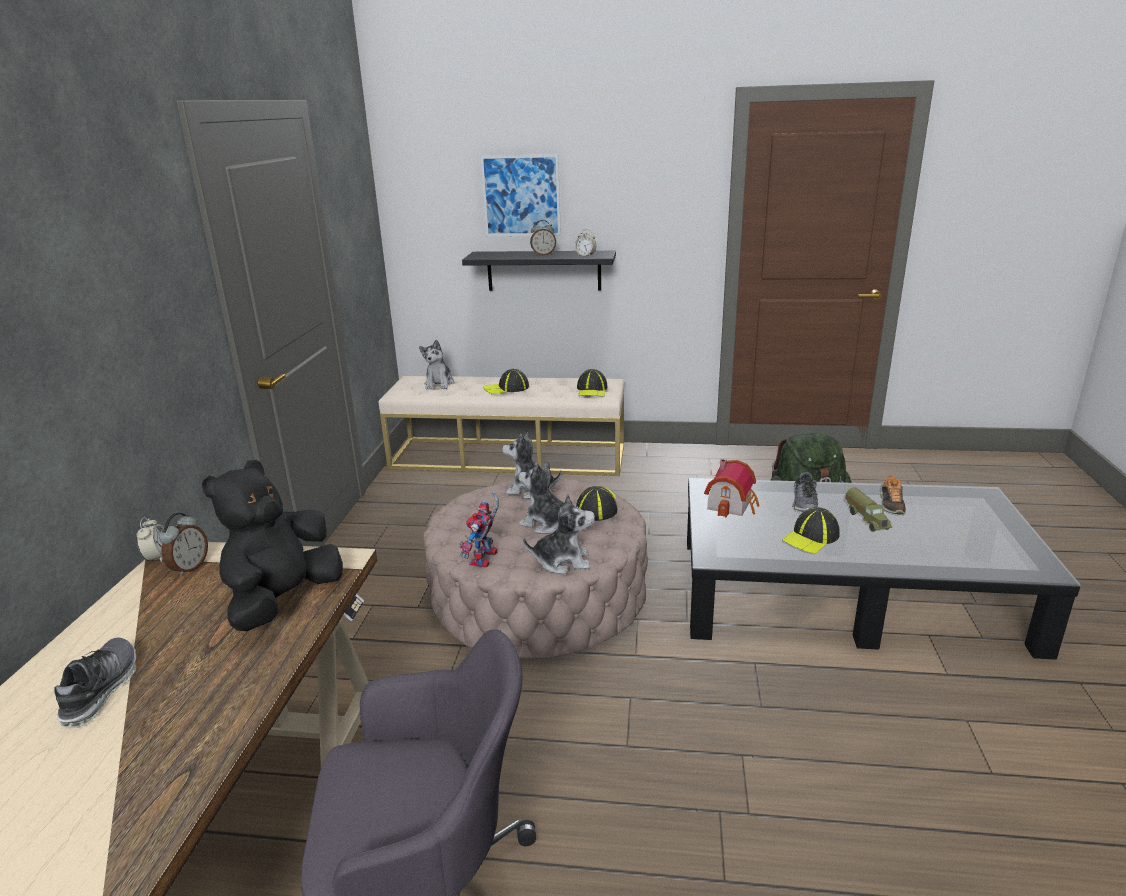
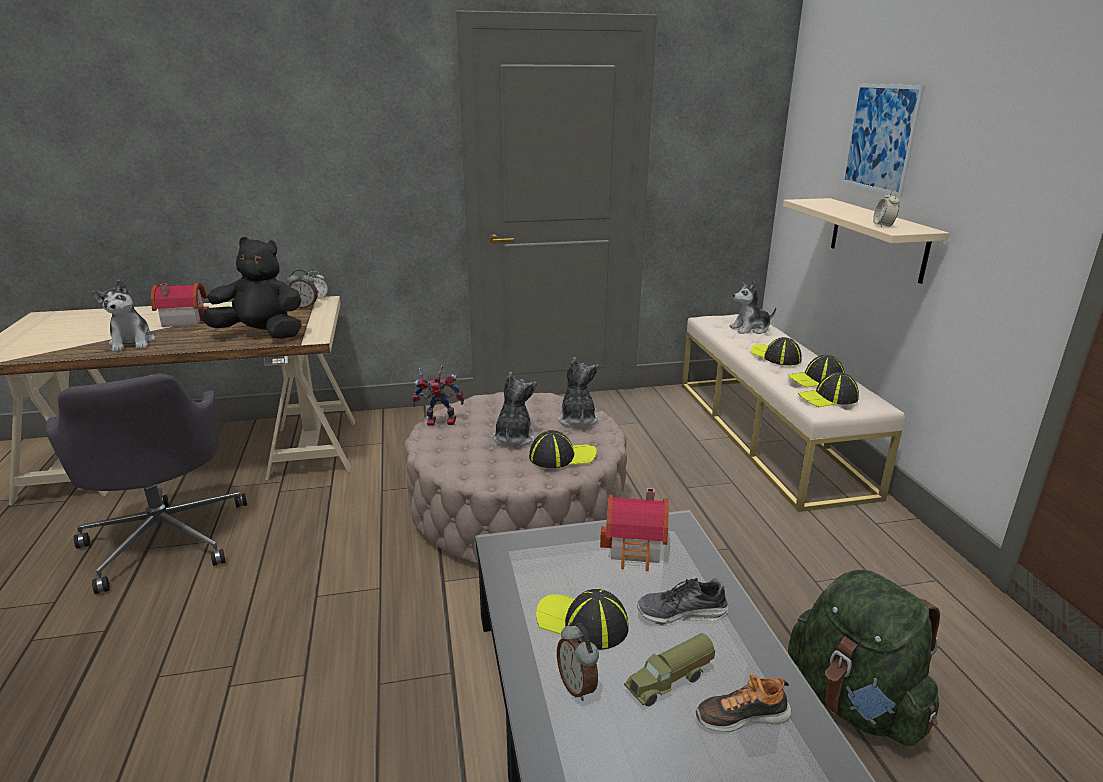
camera: 70 degrees right, 0 degrees up
(101, 689) = (183, 319): shoe -> toy house
(543, 255) = (857, 214): alarm clock -> alarm clock (578, 686)
(544, 270) = (877, 239): black shelf -> beige shelf
(558, 386) = (816, 379): none -> cap
(562, 561) = (449, 457): plush toy -> plush toy (132, 342)

